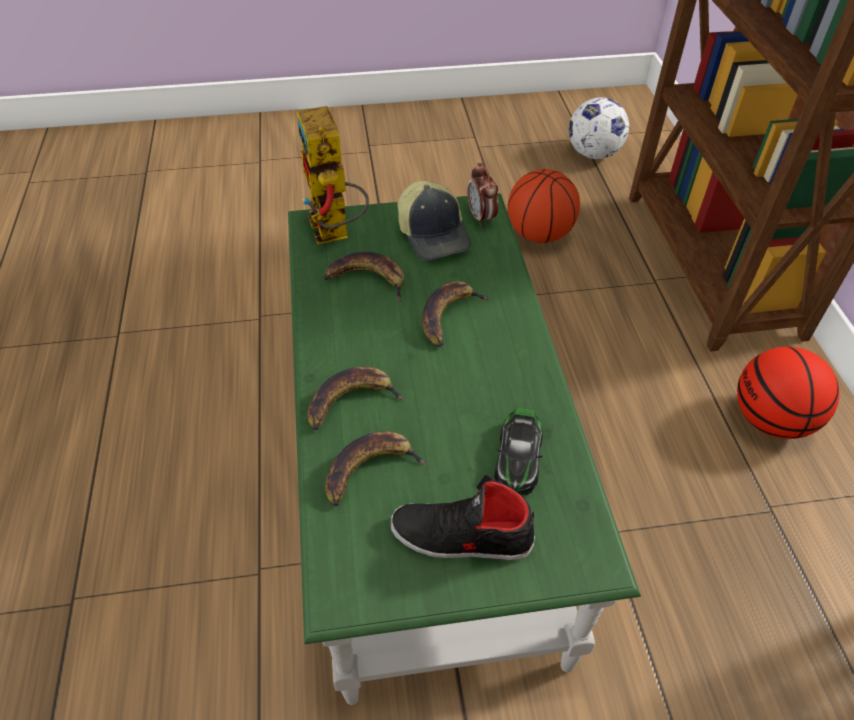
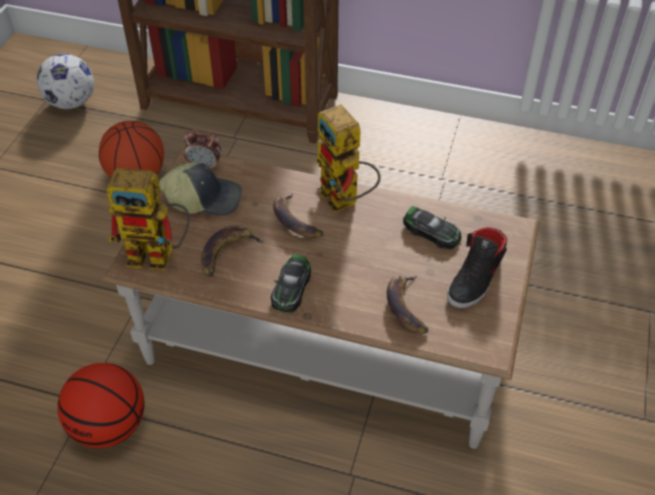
camera: 65 degrees left, 0 degrees up
(344, 349) = (291, 288): none -> toy car
(351, 401) = (342, 298): banana -> none
(426, 477) = (327, 341): green coffee table -> brown coffee table
(512, 349) = (345, 201): none -> toy robot
(771, 420) = (384, 145): basketball -> basketball (109, 426)

